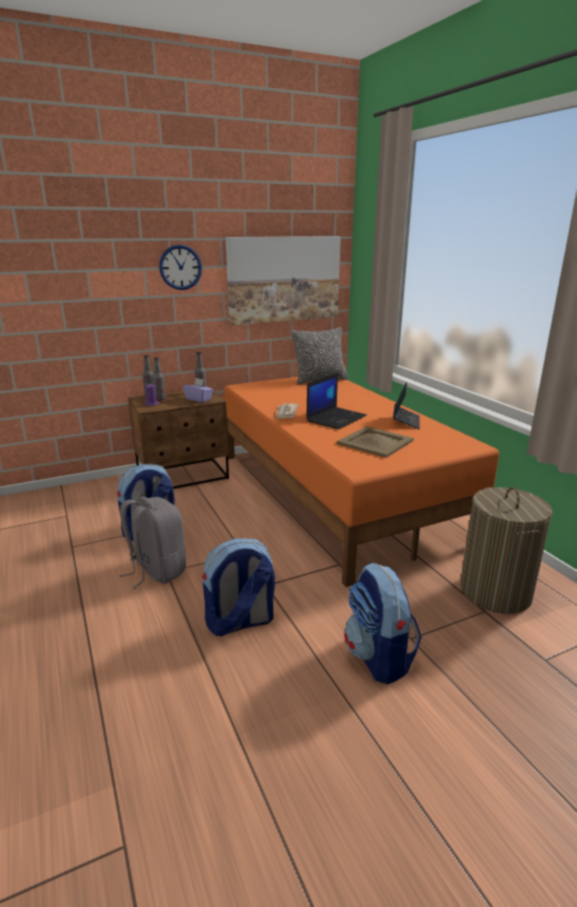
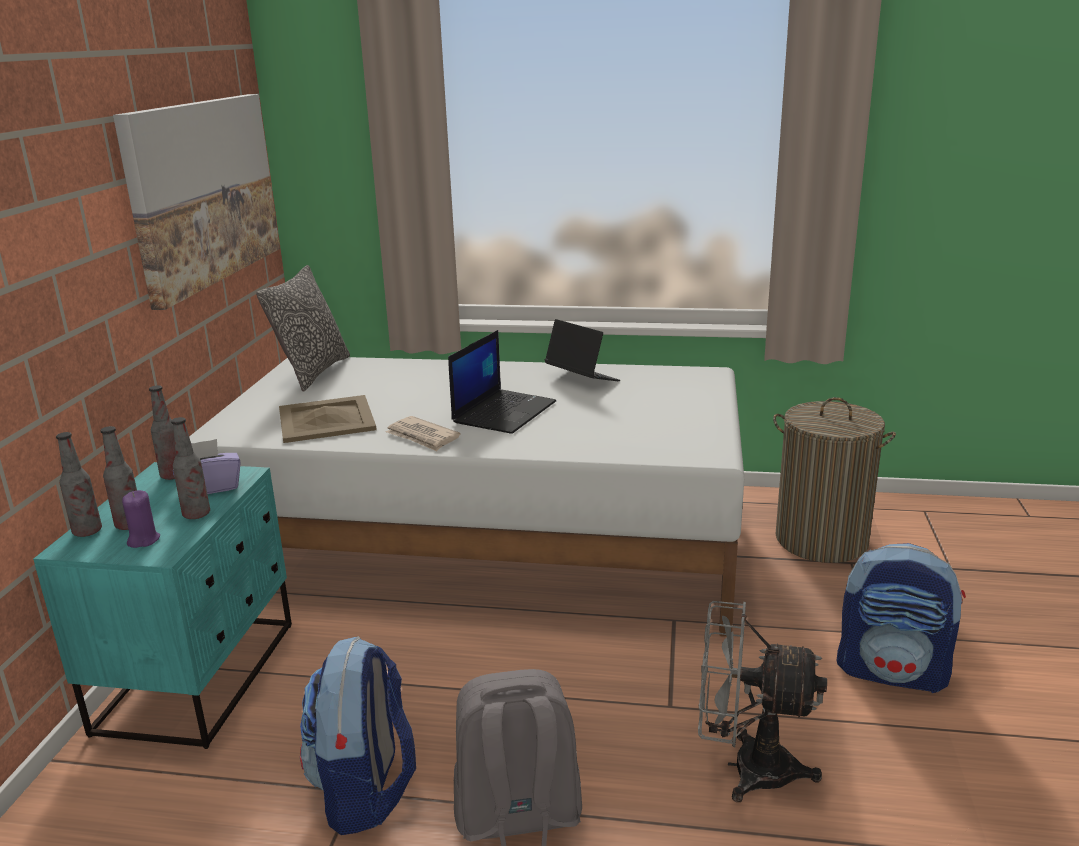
camera: 55 degrees left, 0 degrees up
(177, 404) = (196, 514): none -> bottle
(180, 267) = (57, 199): wall clock -> none
(183, 476) = (200, 676): brown nightstand -> turquoise nightstand
(240, 622) = (746, 768): backpack -> grey fan
(335, 493) = (483, 545): orange bed -> white bed
(336, 418) = (504, 411): laptop -> laptop turned 45 degrees clockwise
(375, 442) = (628, 416): beige tray -> beige tray (325, 419)

